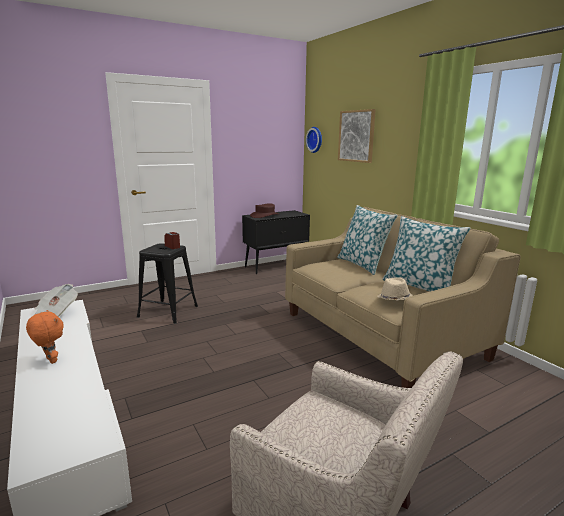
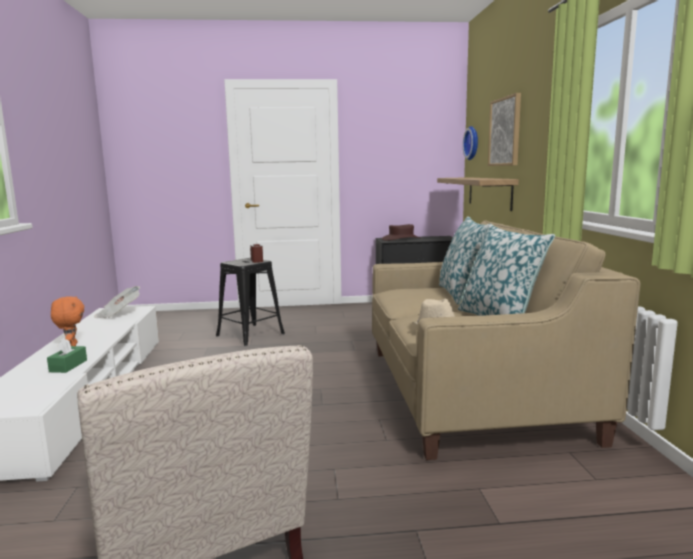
camera: 25 degrees right, 5 degrees down
(78, 385) = (68, 366): none -> green tissue box
(337, 179) = (489, 192): none -> shelf

